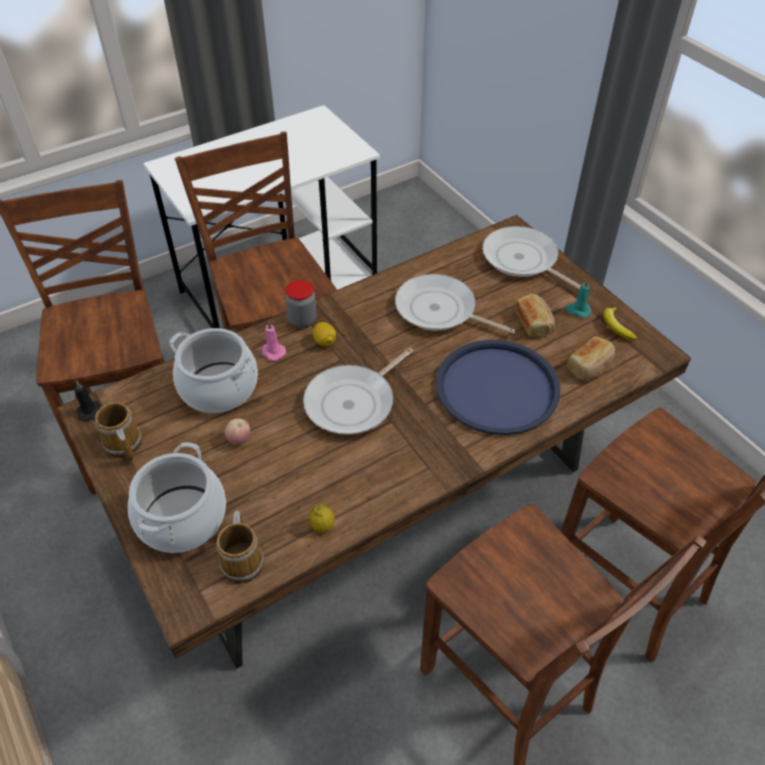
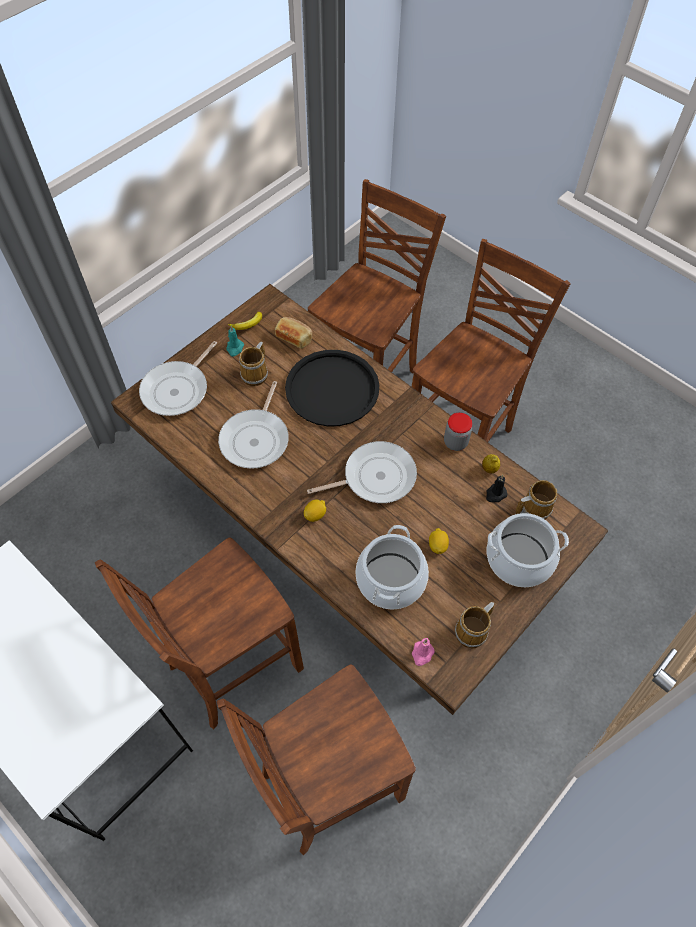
camera: 105 degrees left, 10 degrees up
(89, 410) = (449, 677): black candle -> black candle (495, 494)
(239, 439) = (437, 545): apple -> lemon
(272, 352) = (338, 551): pink candle -> pink candle (422, 654)
(302, 320) = (293, 539): jar -> jar (455, 442)
(353, 402) = (375, 477): frying pan -> frying pan turned 45 degrees counterclockwise
(497, 388) = (332, 389): blue tray -> black tray
(534, 323) = (256, 374): bread -> mug

